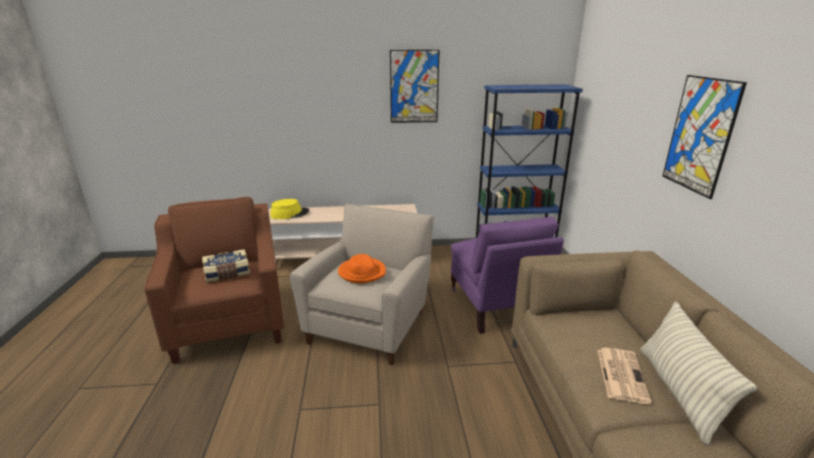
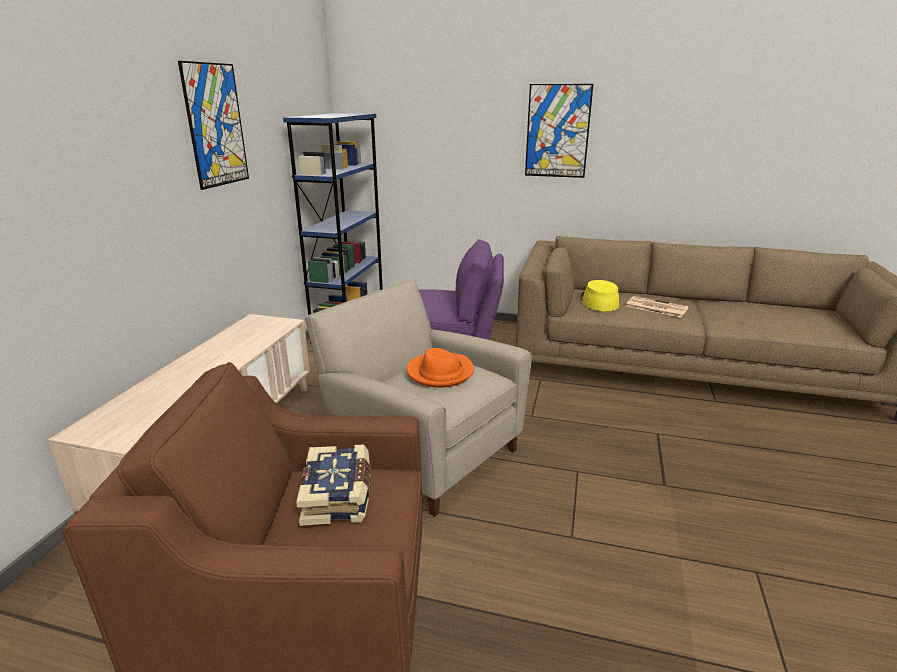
camera: 70 degrees left, 0 degrees up
(290, 214) = (126, 415): yellow hat -> yellow hat (599, 301)
(679, 392) = (672, 299): pillow -> none

